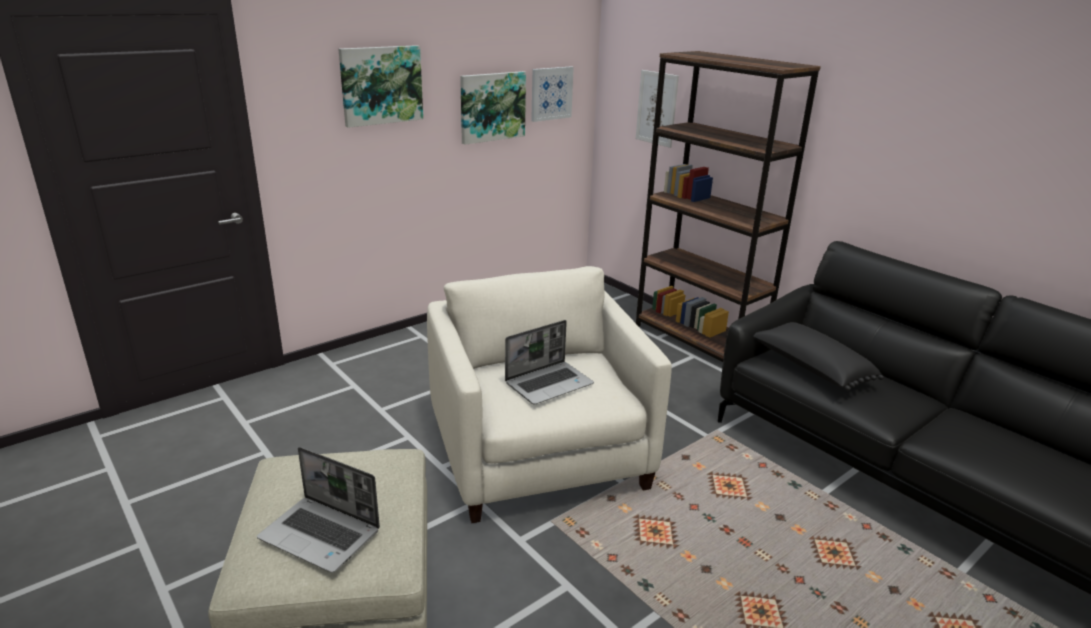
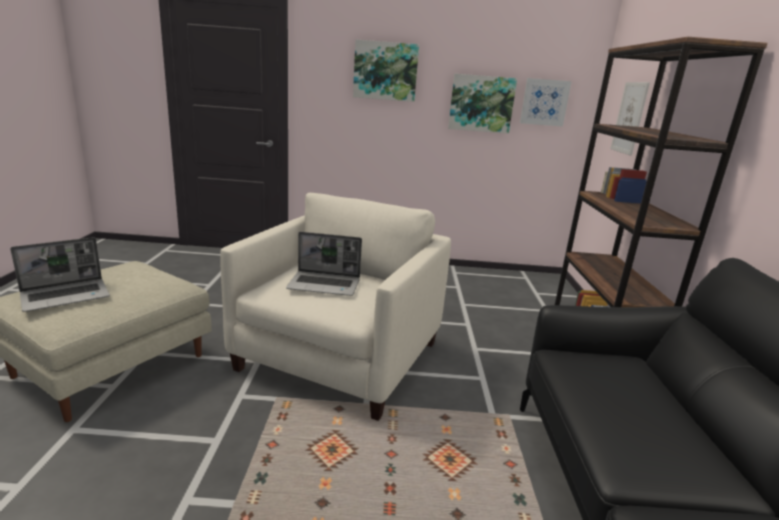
camera: 40 degrees right, 5 degrees down
(321, 535) = (66, 296): laptop -> laptop turned 105 degrees counterclockwise
(810, 368) = (603, 381): black pillow -> none

